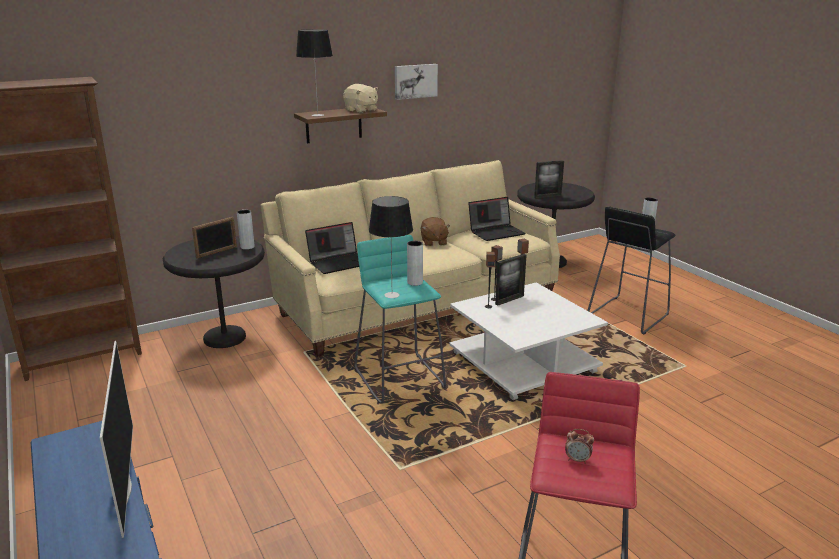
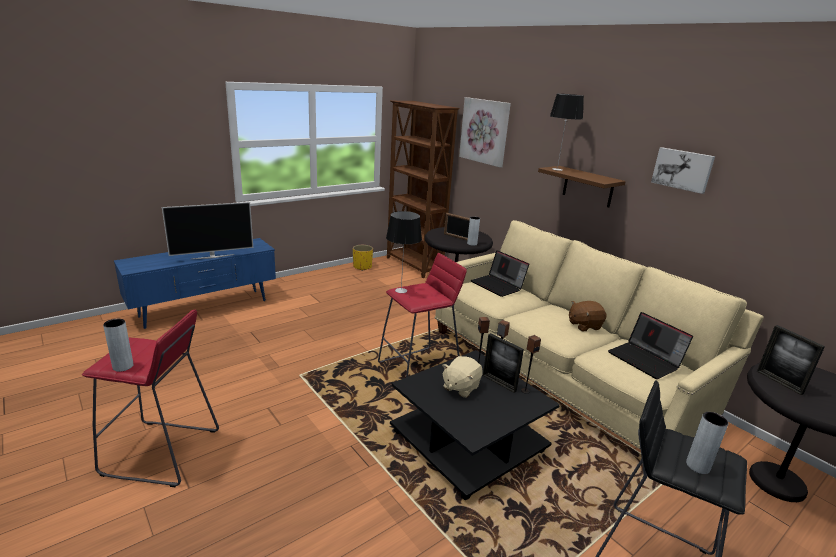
camera: 80 degrees right, 0 degrees up
(47, 408) = (362, 267): none -> yellow planter
(158, 101) = (484, 131): none -> picture
(361, 110) = (597, 178): beige plush toy -> beige plush toy (460, 387)
(400, 377) = (419, 369): turquoise stool -> red stool
(415, 282) = (428, 298): grey vase -> grey vase (123, 366)
(523, 362) = (470, 442): white coffee table -> black coffee table
(577, 460) = (140, 352): alarm clock -> none

